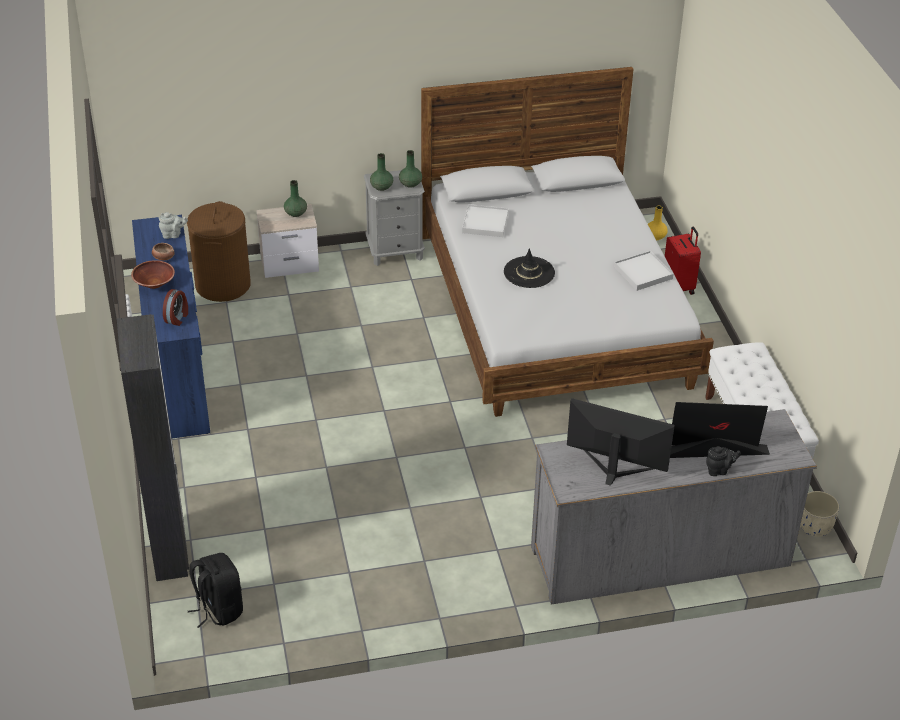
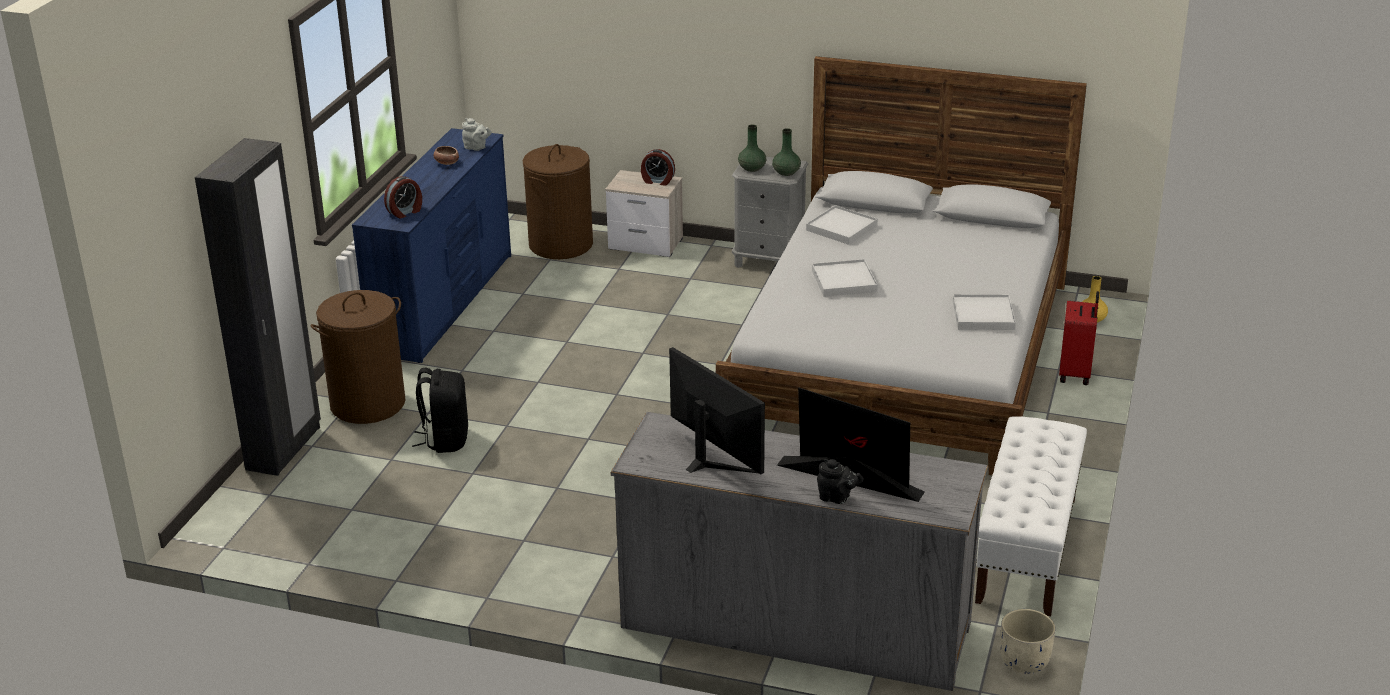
camera: 30 degrees right, 10 degrees down
(154, 283) = (415, 180): brown bowl -> none
(200, 485) = (368, 403): none -> brown laundry basket
(218, 609) = (277, 513): black backpack -> black backpack (445, 439)
(296, 213) = (657, 181): green vase -> alarm clock
(529, 272) = (844, 281): black hat -> white tray

